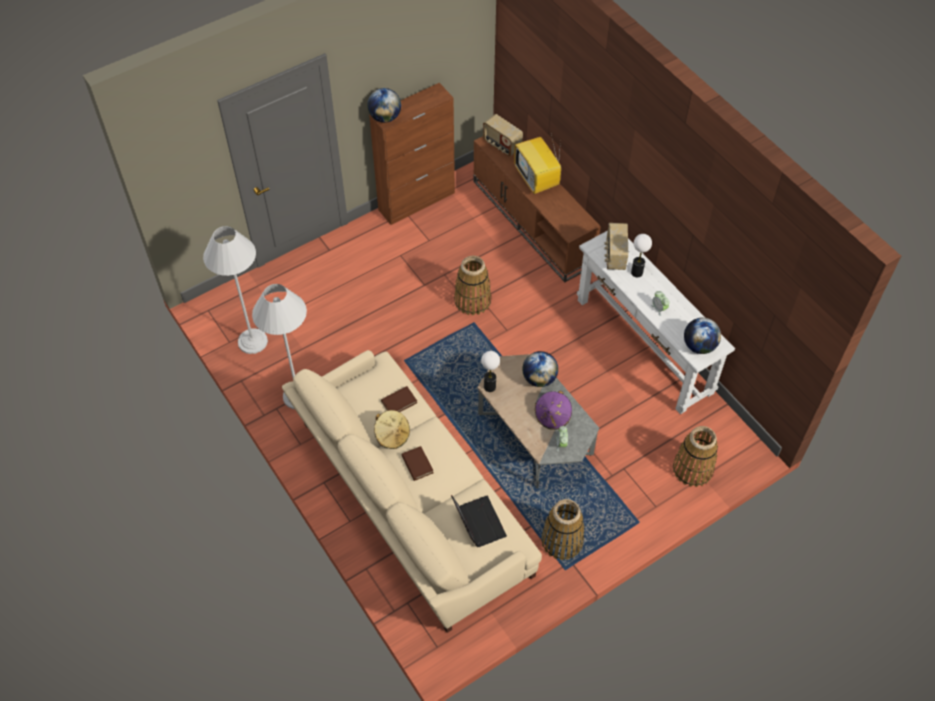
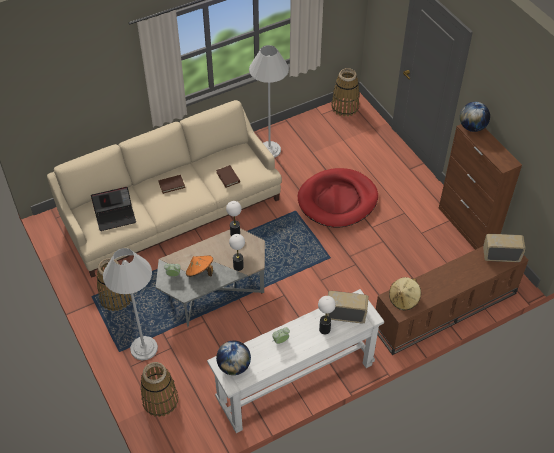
camera: 95 degrees right, 5 degrees down
(252, 341) = (321, 126): white floor lamp -> white floor lamp (144, 348)
(384, 318) = (337, 200): none -> red dog bed
(392, 435) = (200, 173): beige hat -> beige hat (404, 299)
(472, 300) = (354, 258): basket -> basket (345, 107)
(502, 145) = (501, 255): radio -> radio turned 45 degrees clockwise
(537, 180) = (456, 279): television -> none
(539, 378) = (238, 267): globe -> table lamp
(553, 416) = (200, 272): purple hat -> orange hat

